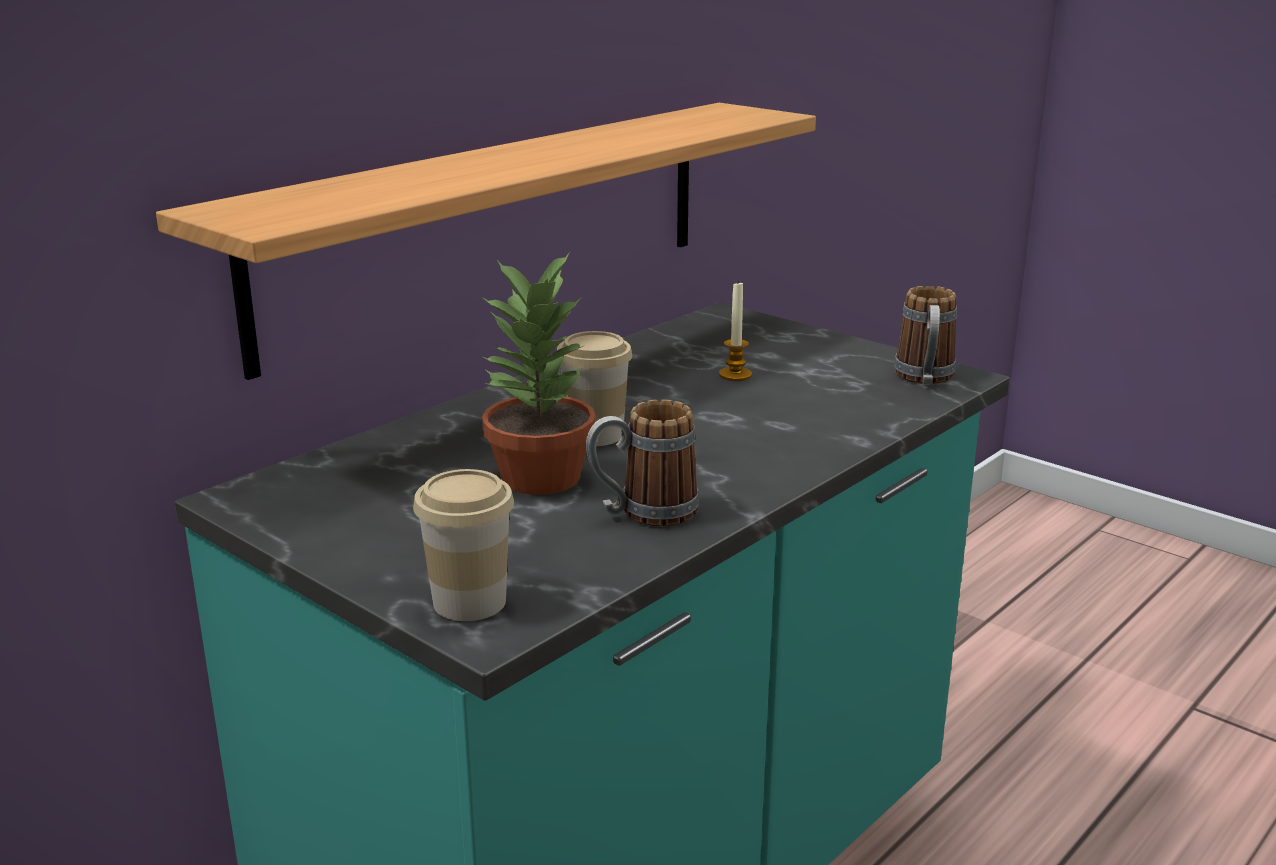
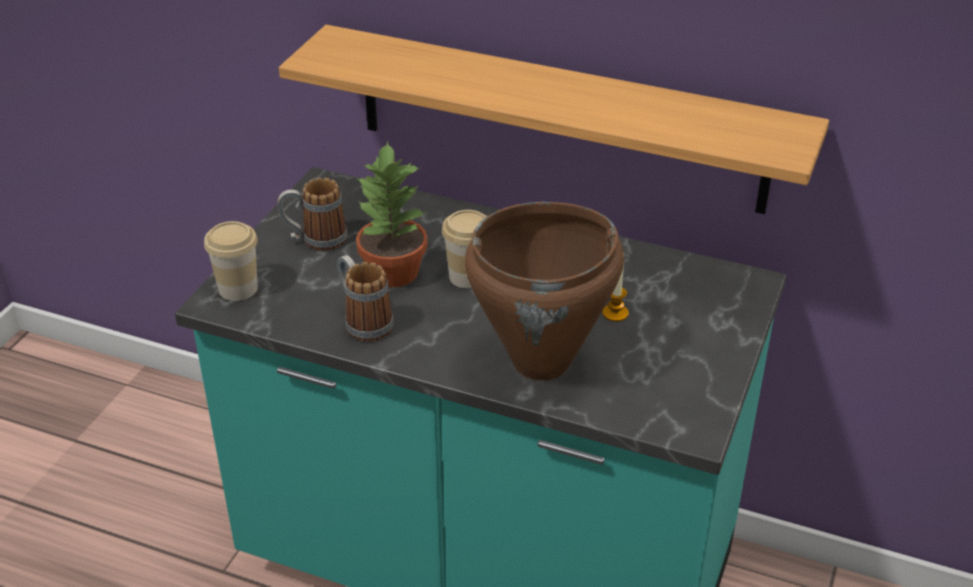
camera: 70 degrees right, 15 degrees up
(805, 422) = (542, 362): none -> brown cooking pot
(924, 379) = (674, 412): mug -> mug (315, 240)

